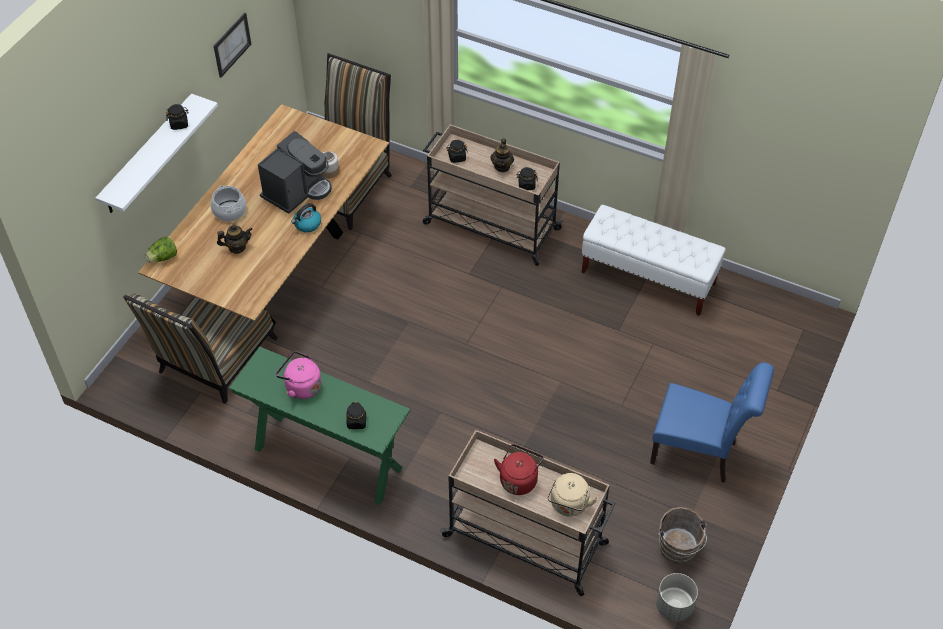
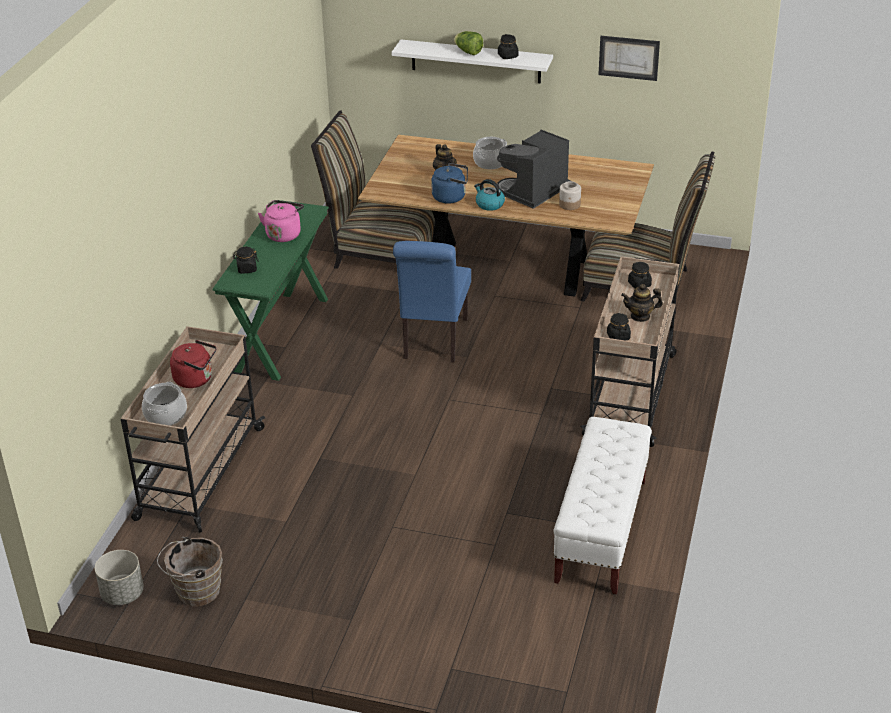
camera: 80 degrees right, 15 degrees down
(163, 258) = (419, 142): lettuce -> lettuce (468, 52)
(282, 249) = (451, 197): none -> blue kettle
(297, 191) = (533, 192): coffee machine -> coffee machine turned 105 degrees clockwise
(569, 505) = (165, 415): beige kettle -> cooking pot
(699, 453) = (334, 599): blue chair -> blue chair (433, 341)

